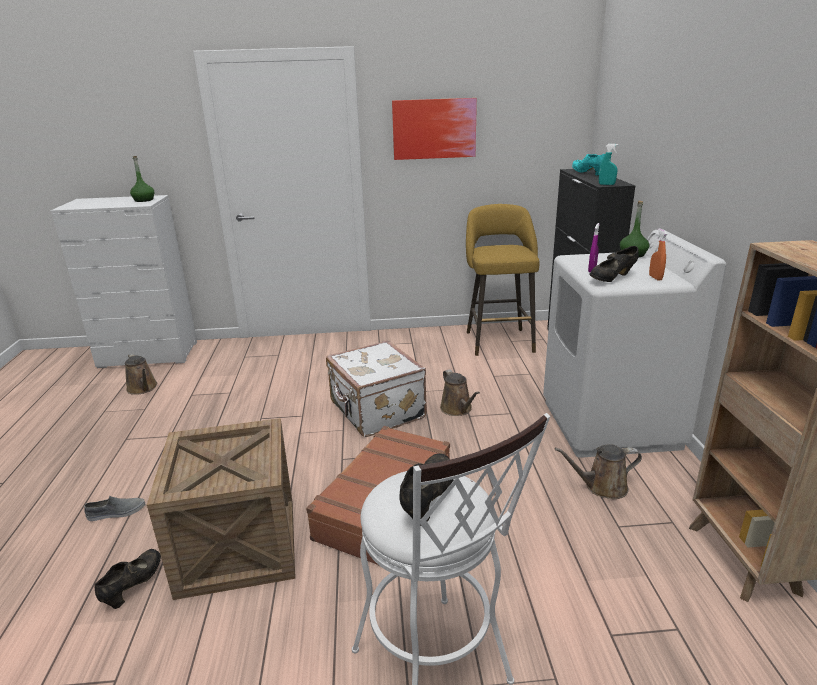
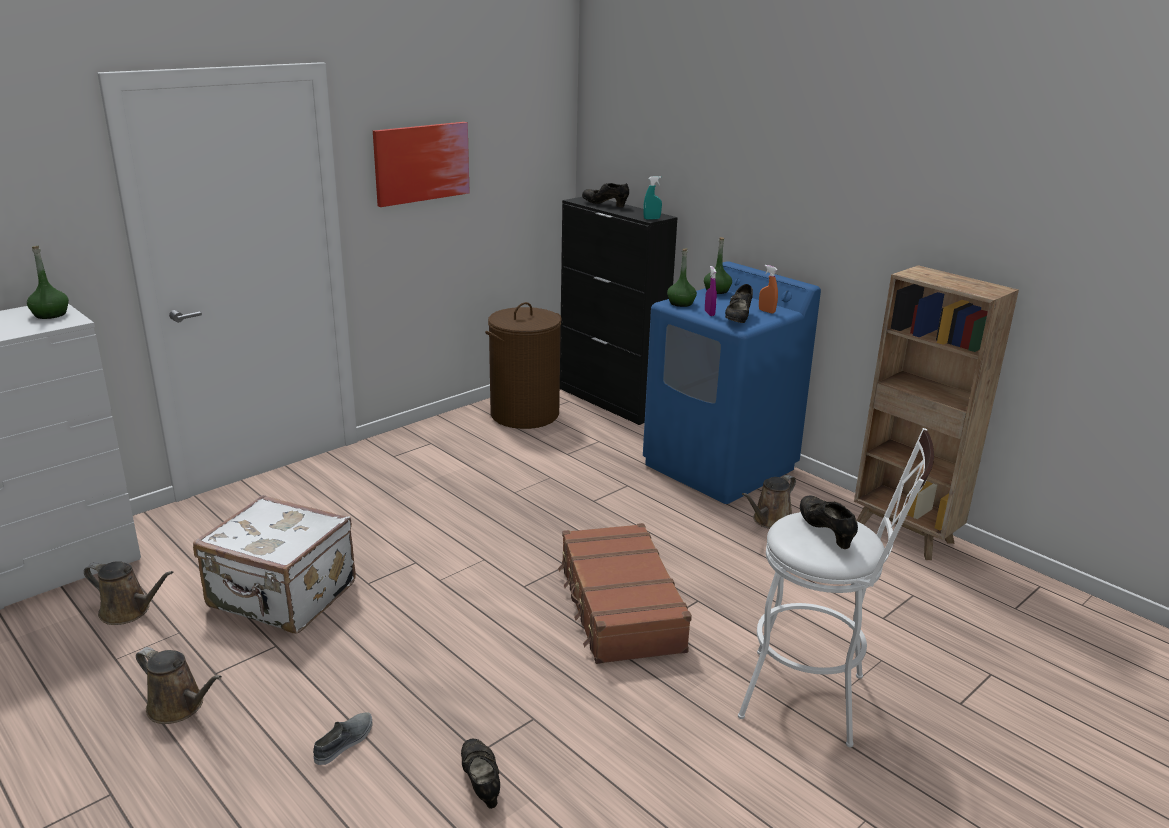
camera: 40 degrees left, 0 degrees up
(238, 546) = (535, 702): crate -> none
(376, 411) = (494, 529): white suitcase -> white suitcase (282, 597)
(457, 409) = (574, 498): brown watering can -> brown watering can (179, 707)
(498, 340) = (524, 414): yellow stool -> brown laundry basket
(580, 259) = (681, 303): none -> green bottle
(588, 174) = (605, 205): turquoise shoe -> black shoe
(610, 424) = (720, 467): white washing machine -> blue washing machine

